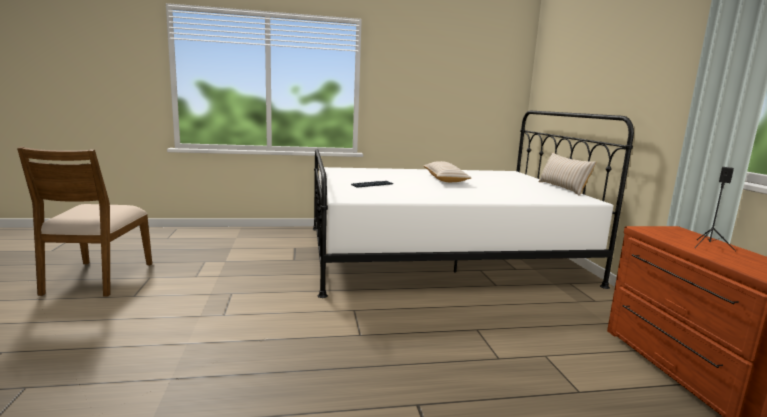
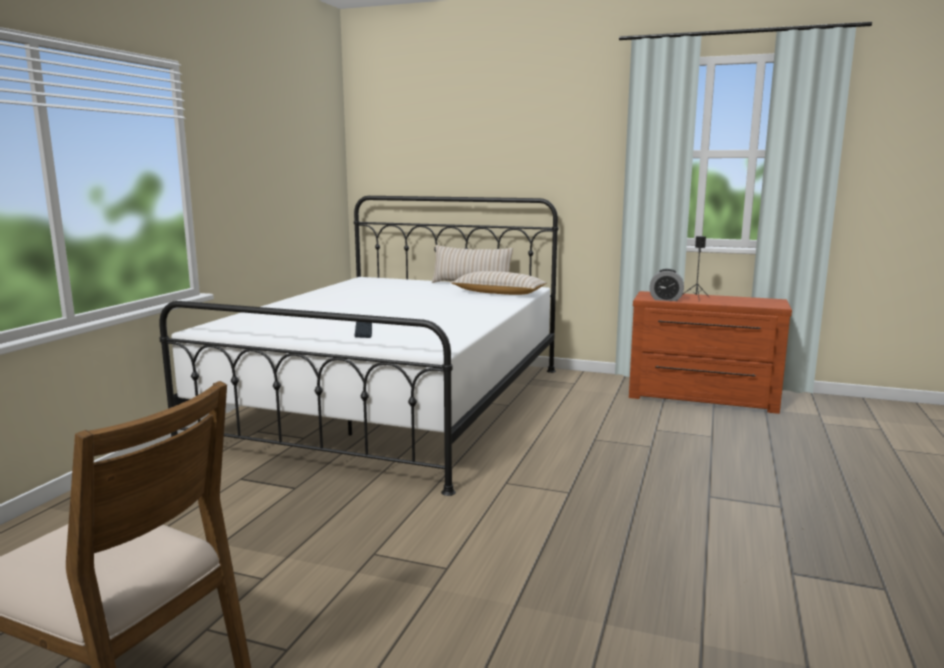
camera: 60 degrees left, 0 degrees up
(445, 179) = (372, 303): beige pillow -> beige pillow (498, 293)
(661, 235) = (665, 299): none -> alarm clock

